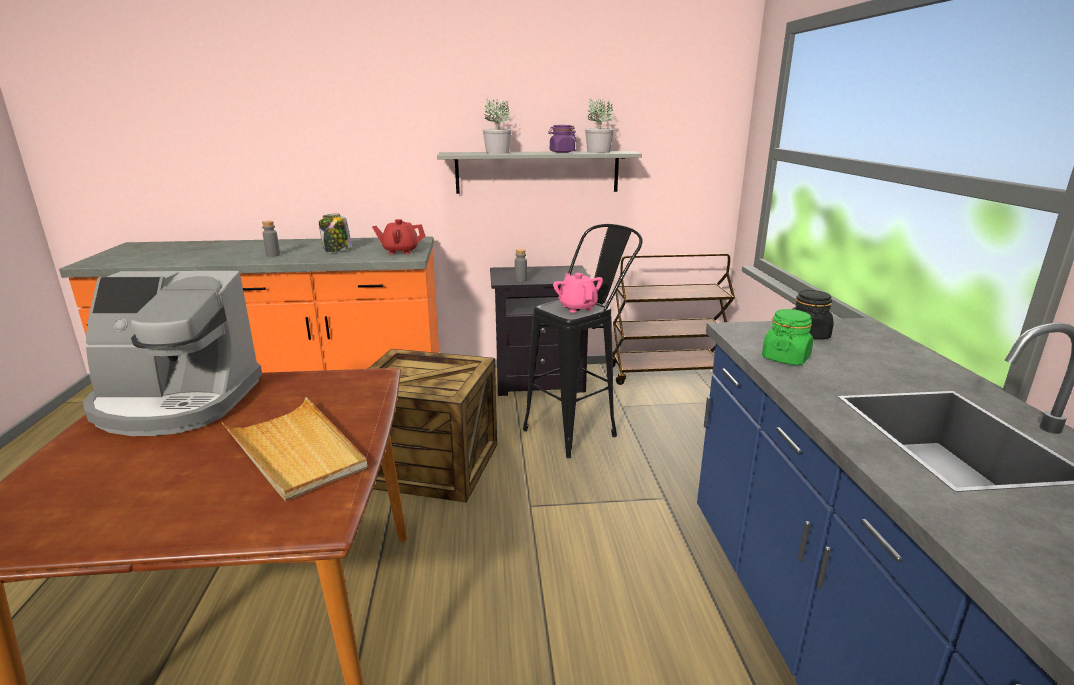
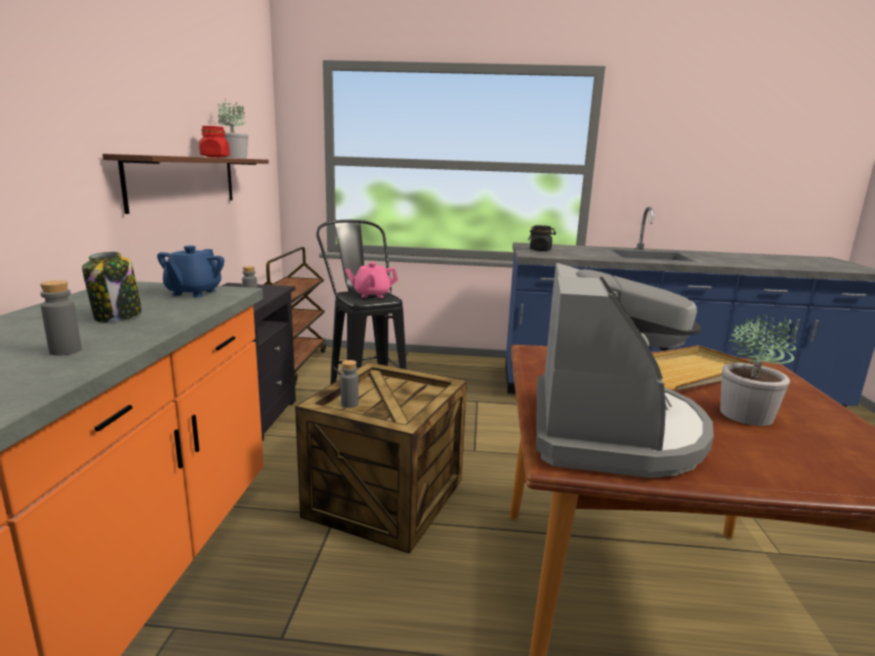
camera: 80 degrees left, 5 degrees down
(400, 251) = (193, 293): red teapot -> blue teapot
(408, 367) = (349, 404): none -> grey bottle
(497, 152) = (175, 155): potted plant -> potted plant (747, 415)
(537, 172) = (184, 181): grey shelf -> brown shelf
(562, 152) = (215, 157): purple jar -> red jar
(785, 358) = (576, 256): green jar -> none

